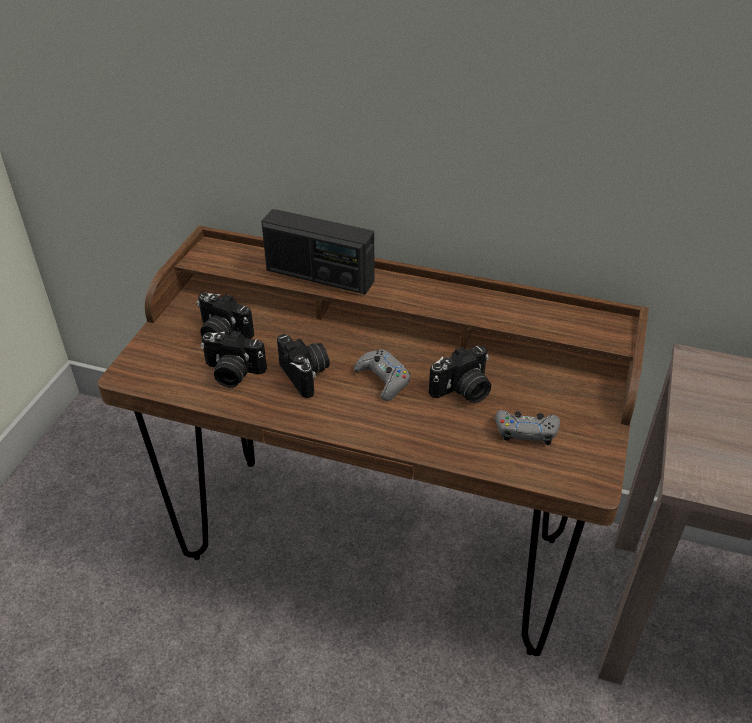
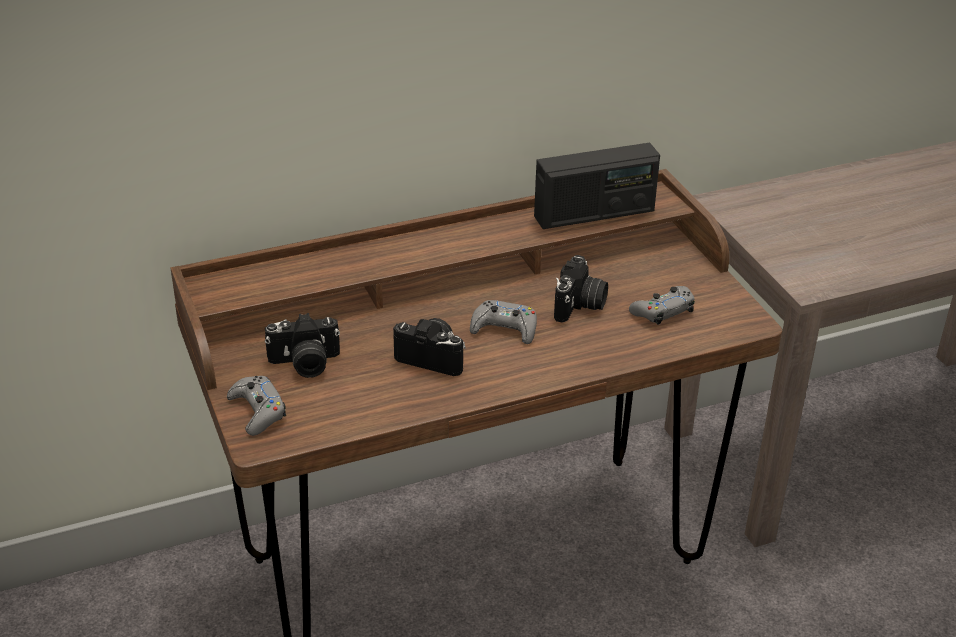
camera: 40 degrees left, 5 degrees down
(154, 352) = (257, 411): none -> grey game controller
(232, 373) = (363, 390): camera -> none
(319, 276) = (361, 262): radio -> radio (594, 214)

